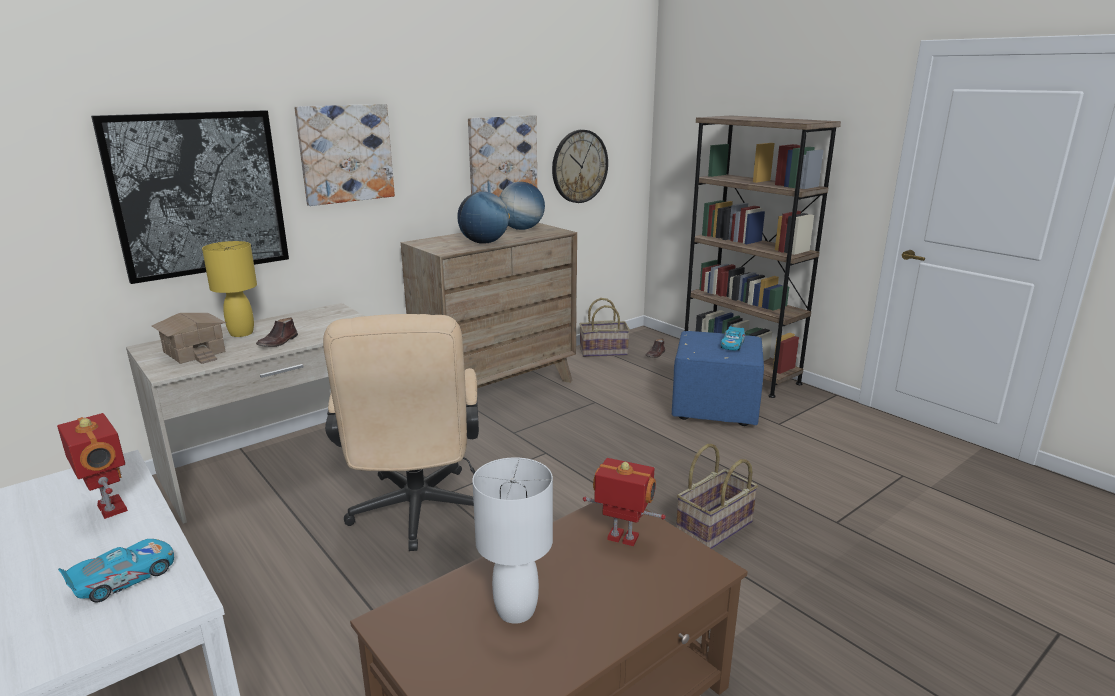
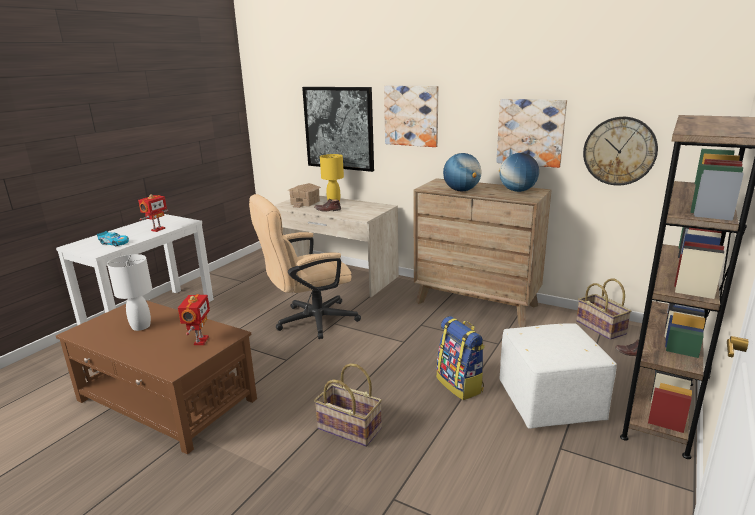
camera: 70 degrees right, 0 degrees up
(661, 441) = (460, 385): none -> backpack
(715, 408) = (551, 404): blue ottoman -> white ottoman
(732, 344) = (560, 348): toy car -> none

